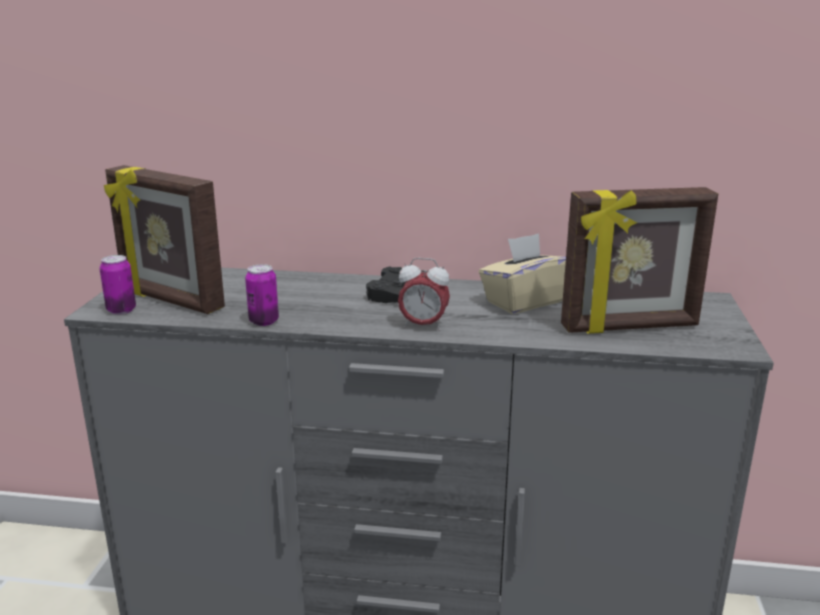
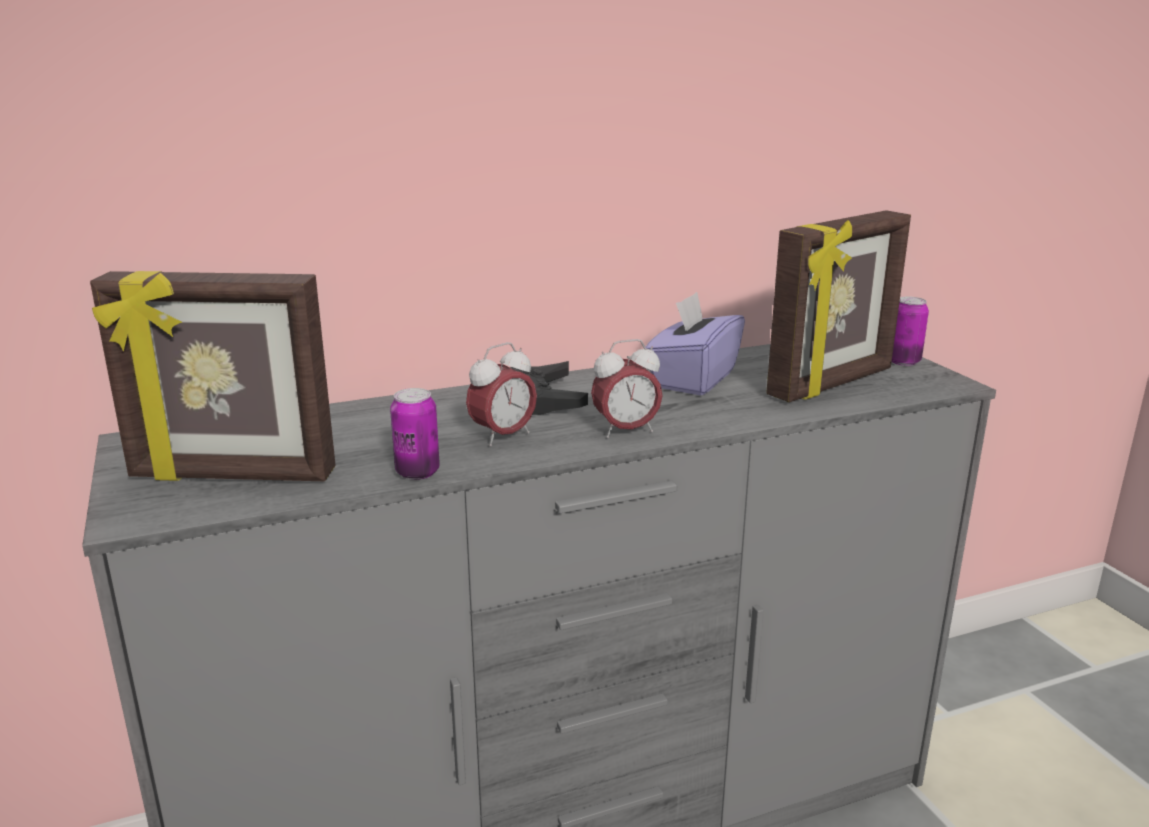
camera: 30 degrees left, 0 degrees up
(121, 310) = (170, 508): can -> can (903, 361)
(342, 311) = (503, 436): none -> alarm clock
(525, 301) = (692, 379): beige tissue box -> purple tissue box

